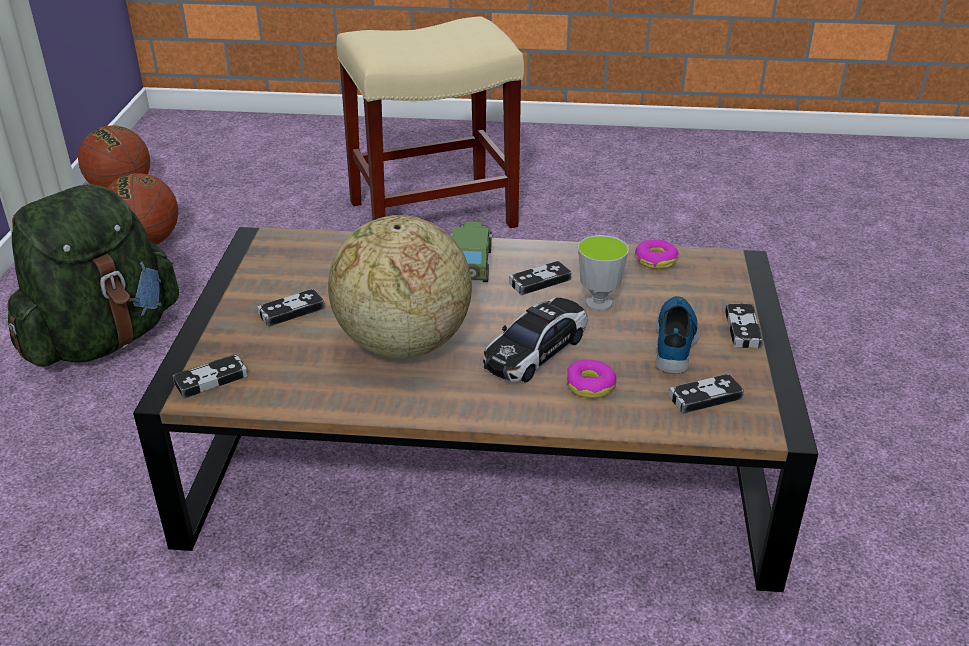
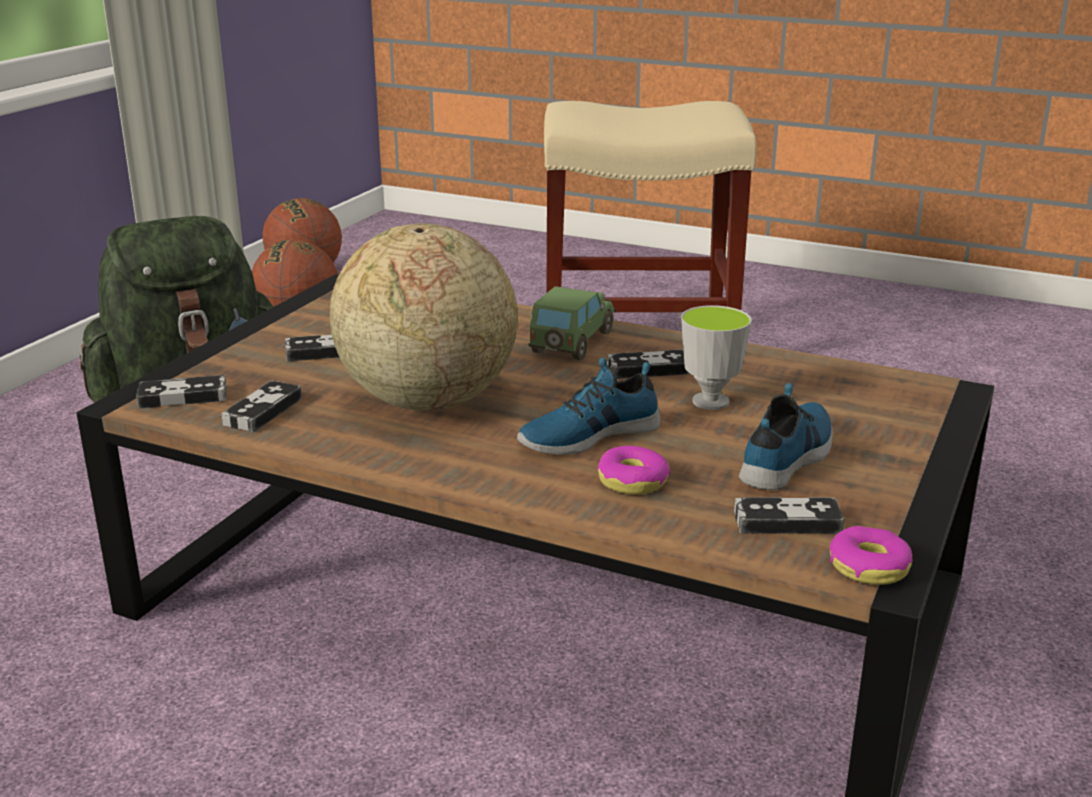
camera: 20 degrees right, 10 degrees down
(535, 351) = (588, 435): toy car -> shoe
(655, 260) = (823, 371): donut -> donut (869, 567)
(743, 329) = (898, 459): game controller -> game controller (263, 411)

